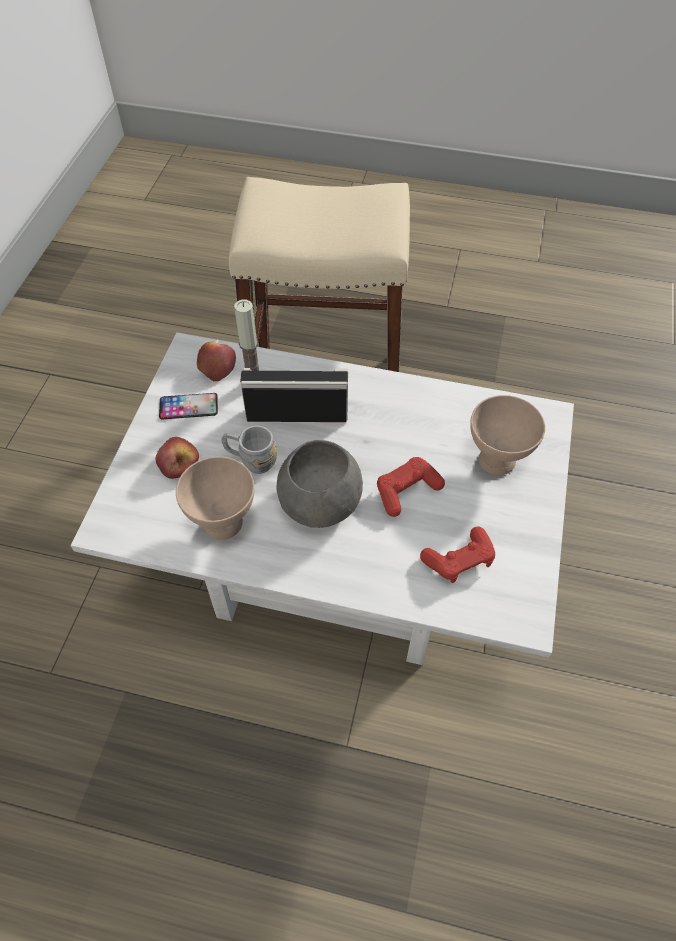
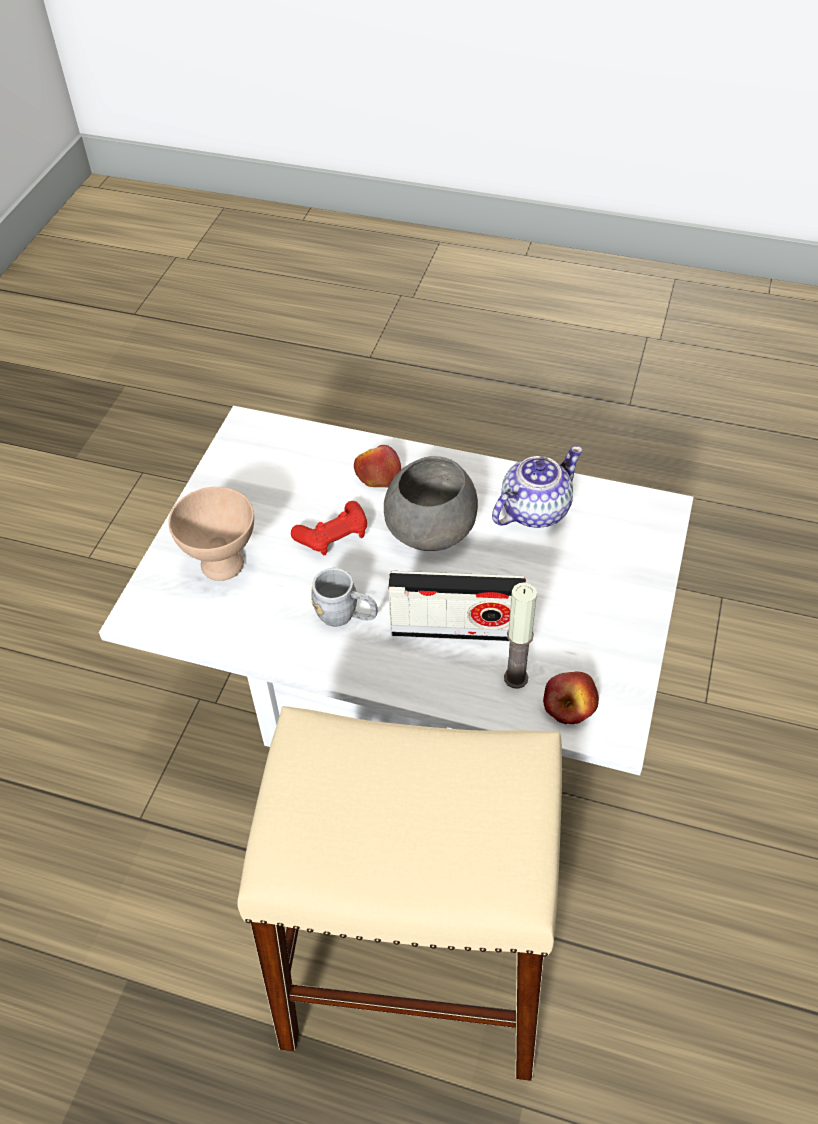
camera: 175 degrees left, 5 degrees down
(179, 464) = (596, 572): apple -> apple (378, 475)
(188, 406) = (598, 644): phone -> none
(224, 523) = (533, 510): beige bowl -> teapot
(251, 460) = (510, 574): grey mug -> grey mug (346, 616)
(459, 560) = (294, 472): red game controller -> none

